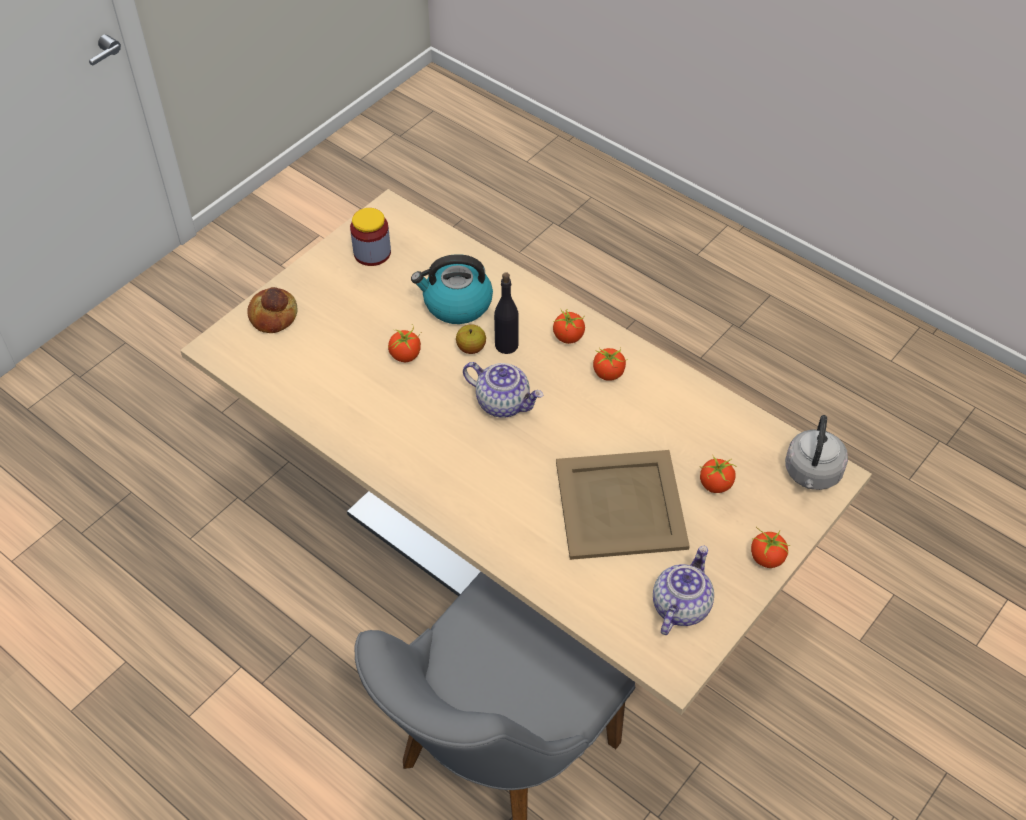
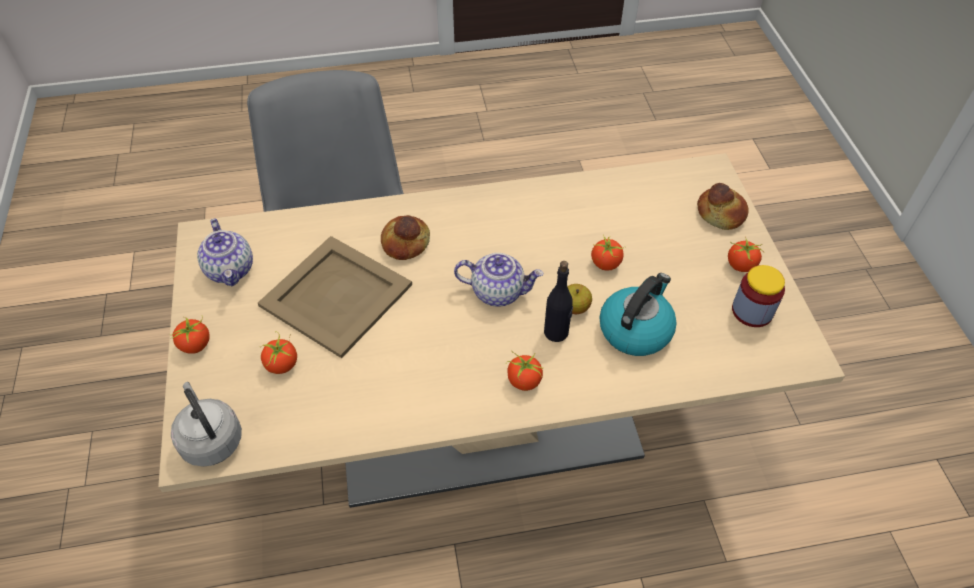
camera: 130 degrees right, 0 degrees up
(503, 402) = (498, 291): teapot -> teapot turned 150 degrees counterclockwise
(517, 501) = (405, 242): none -> bread
(609, 373) = (456, 379): tomato -> tomato (740, 265)

